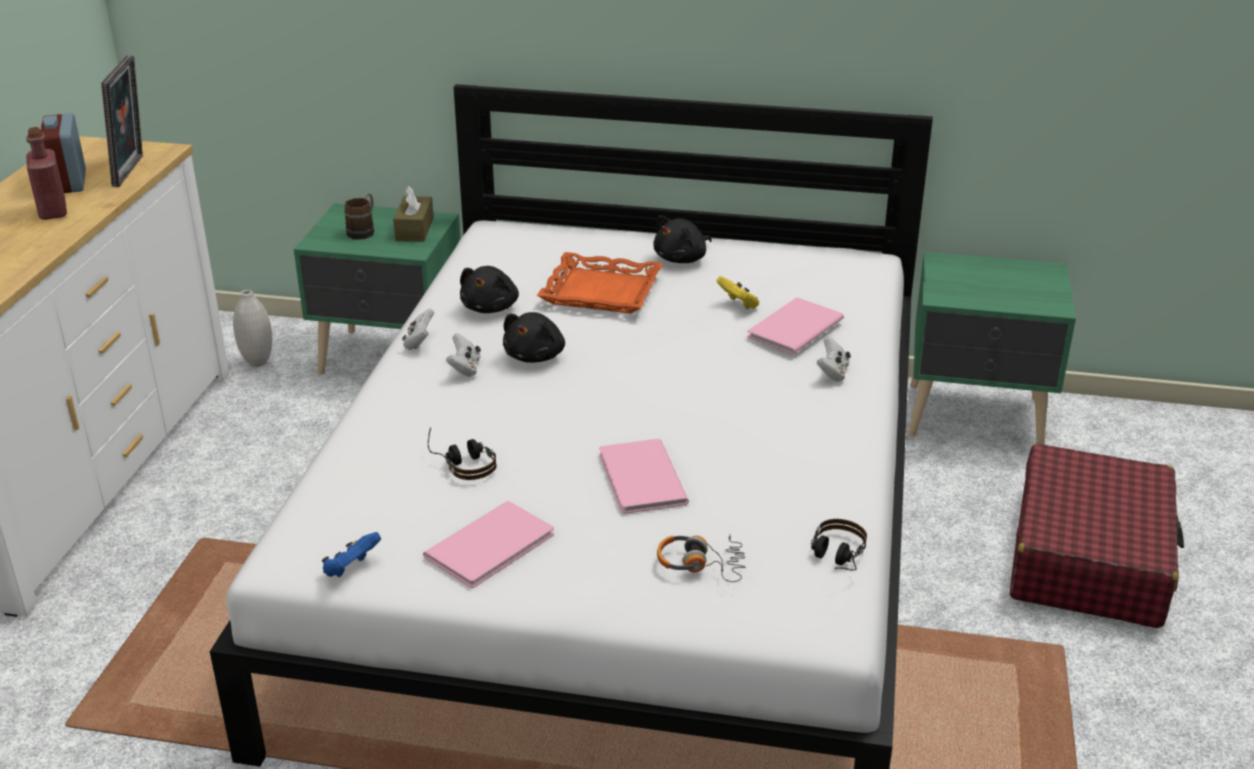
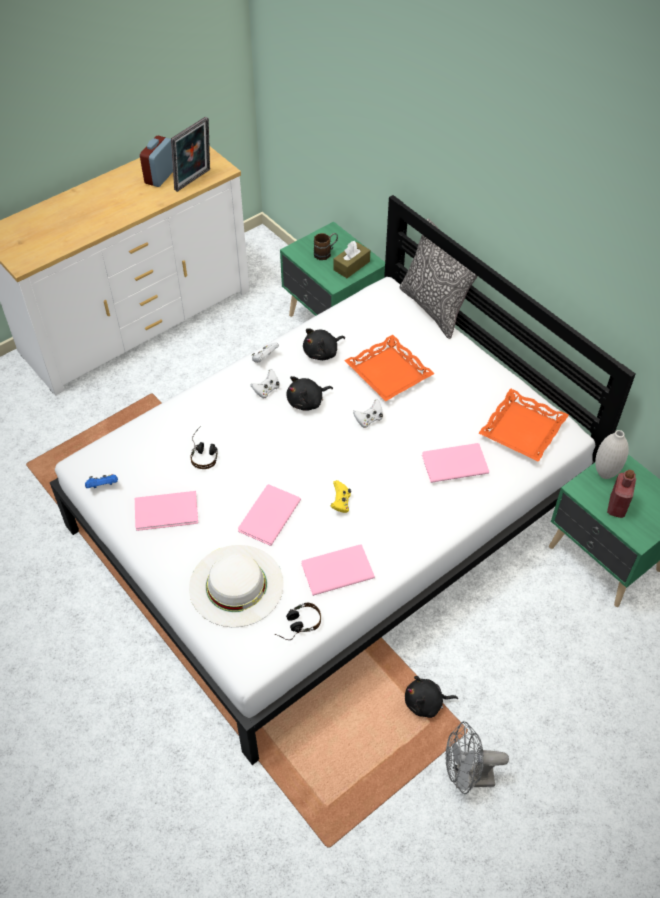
camera: 40 degrees right, 20 degrees up
(53, 211) = (134, 197): red bottle -> red bottle (617, 507)
(257, 362) = (269, 290): white vase -> white vase (605, 473)
(575, 222) = (434, 308): none -> pillow
(682, 259) = (459, 372): black plush toy -> black plush toy (426, 703)
(701, 564) = (236, 585): headphones -> white hat
(738, 304) = (445, 427): yellow game controller -> yellow game controller (340, 503)
(800, 483) = (335, 570): none -> pink book
(823, 272) = (523, 430): none -> orange tray
(832, 373) = (439, 508): white game controller -> white game controller (369, 420)
(1089, 558) = (551, 693): red suitcase -> none
(1123, 691) = (466, 777): none -> grey fan

